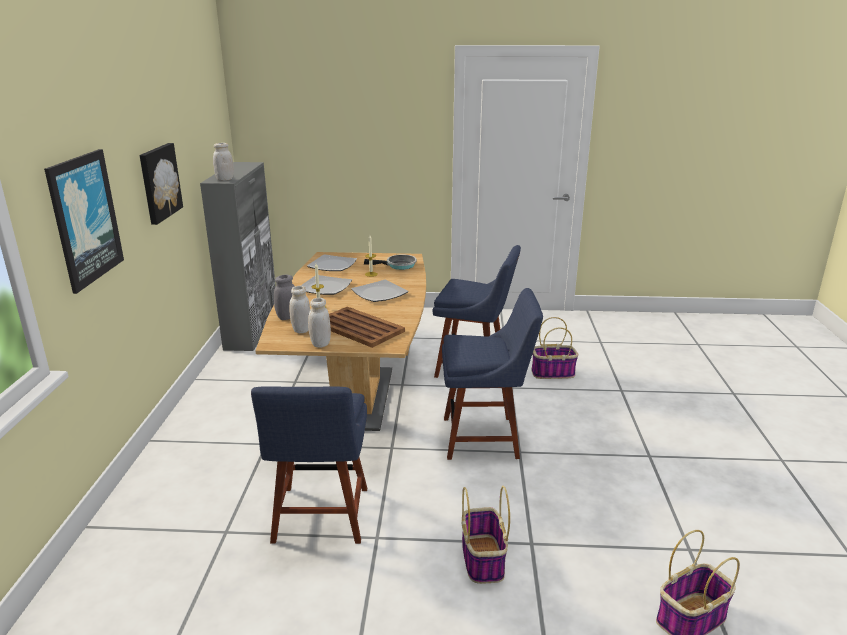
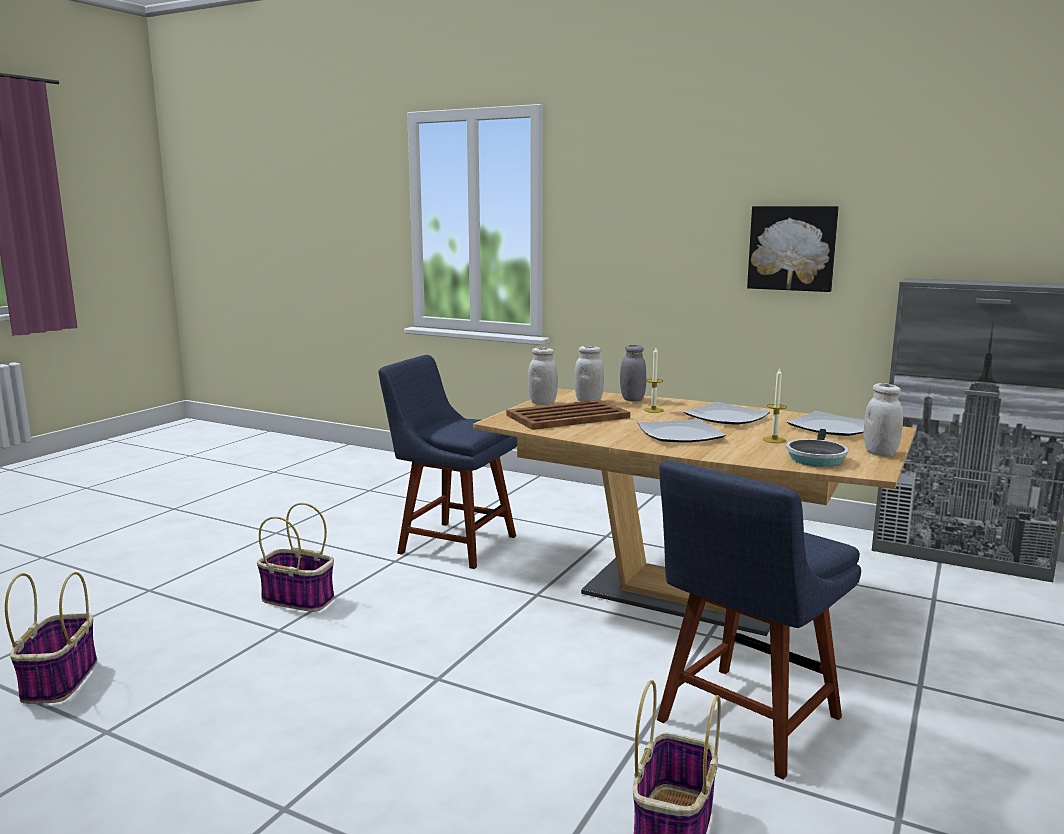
camera: 115 degrees right, 10 degrees down
(84, 219) = (629, 241): picture -> none
(225, 179) = (928, 280): white jar -> white jar (880, 453)
(485, 437) = (499, 662): blue chair -> none

